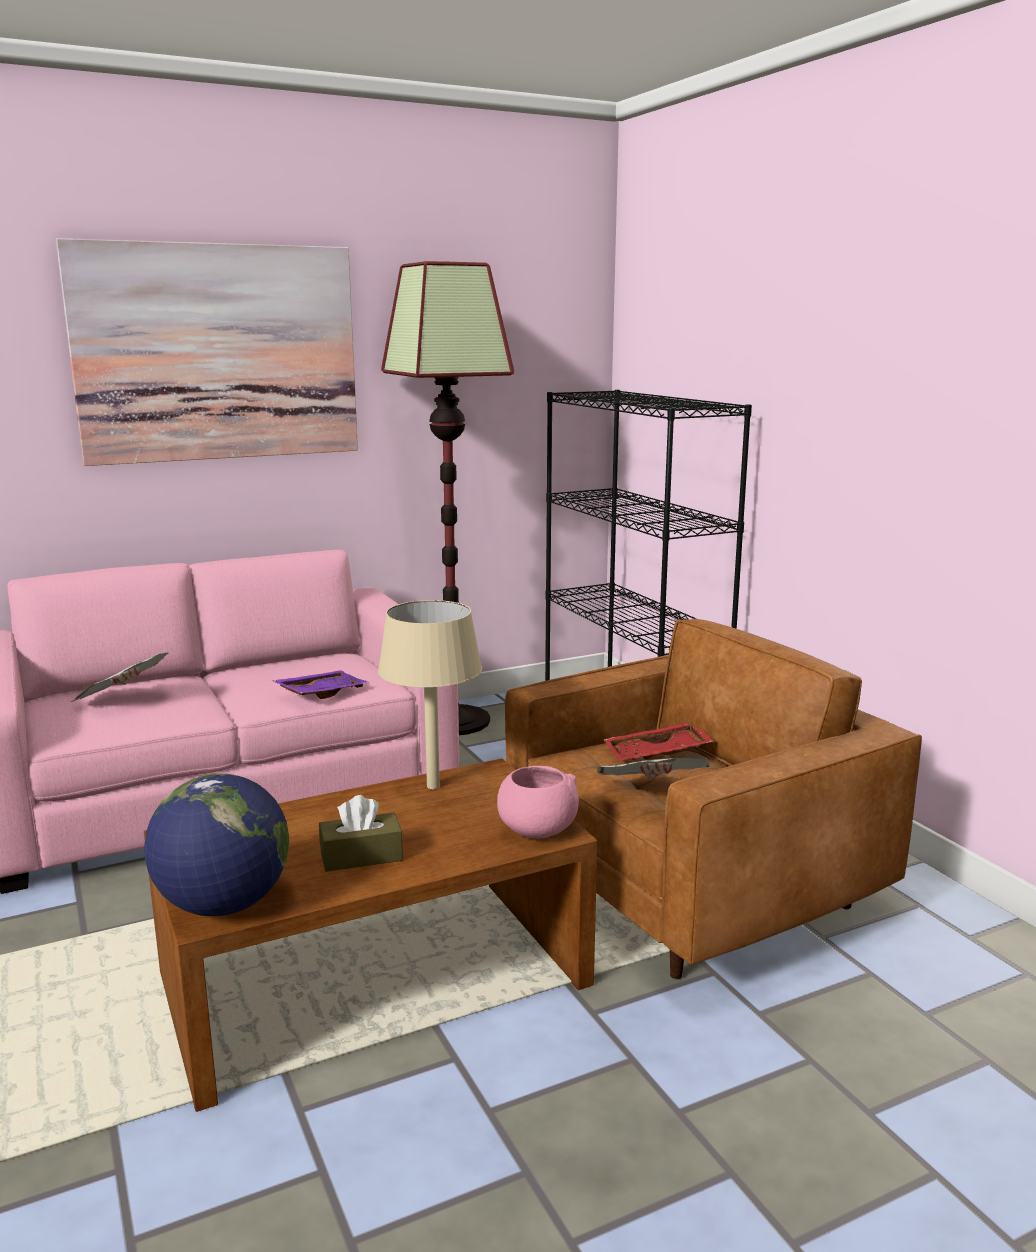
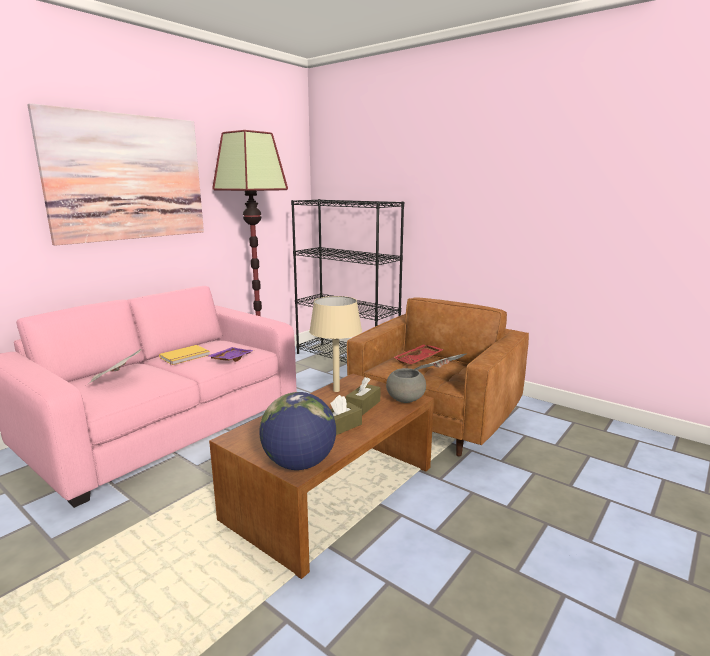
camera: 25 degrees left, 0 degrees up
(261, 676) = (186, 357): none -> yellow book
(446, 826) = (363, 406): none -> brown tissue box
(537, 830) = (405, 399): pink bowl -> grey bowl

